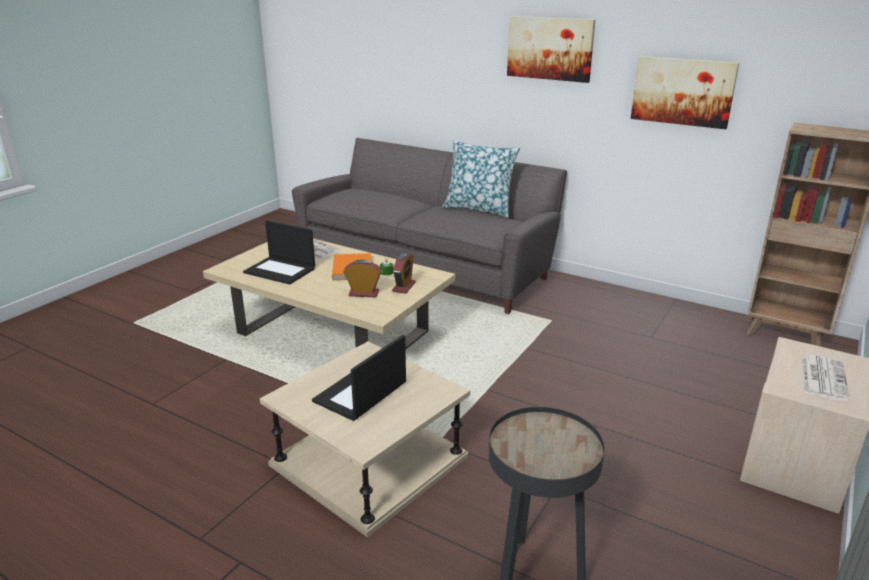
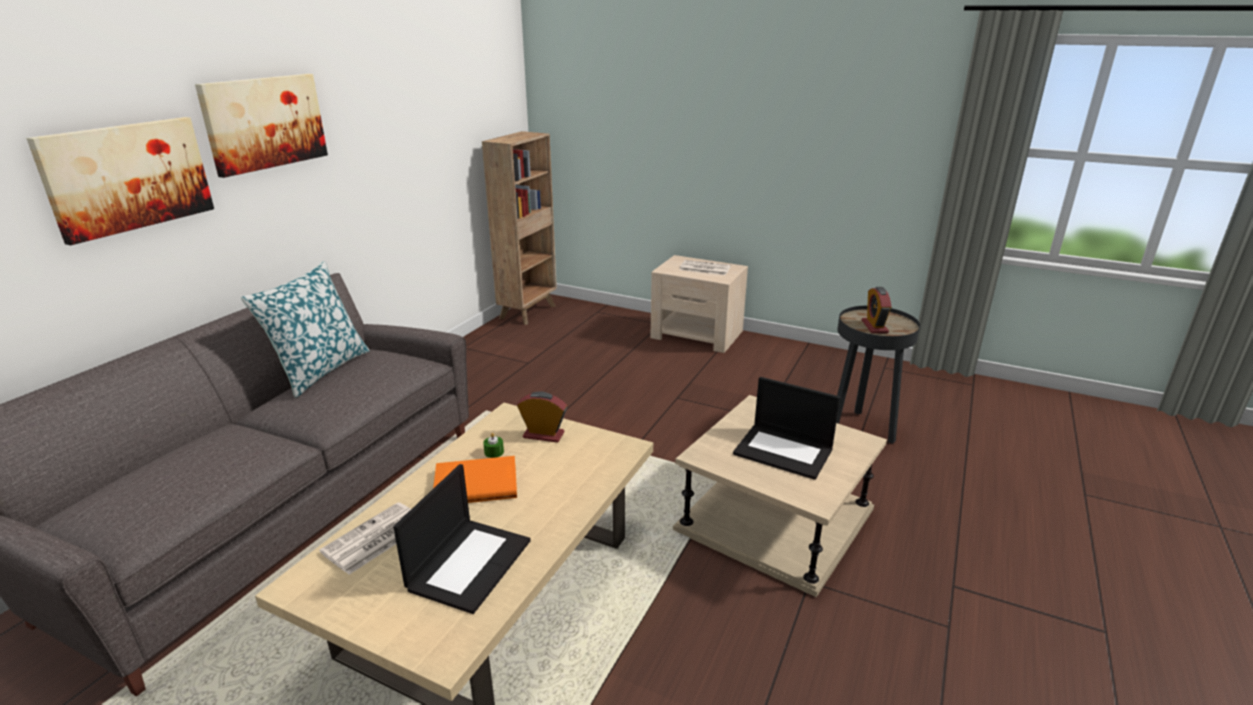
camera: 95 degrees left, 0 degrees up
(363, 293) = (564, 464): alarm clock -> alarm clock (874, 326)
(682, 91) = (405, 138): picture -> picture (128, 177)

